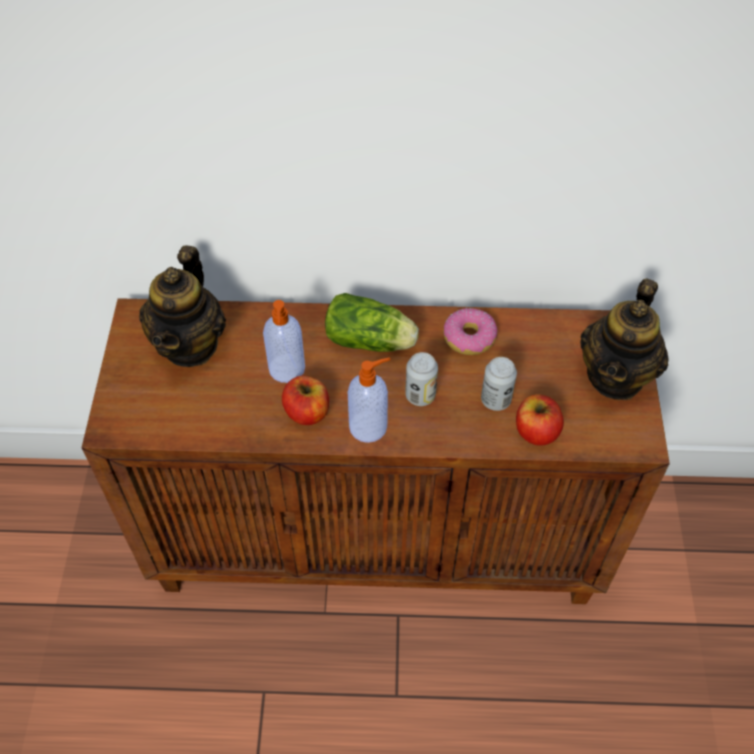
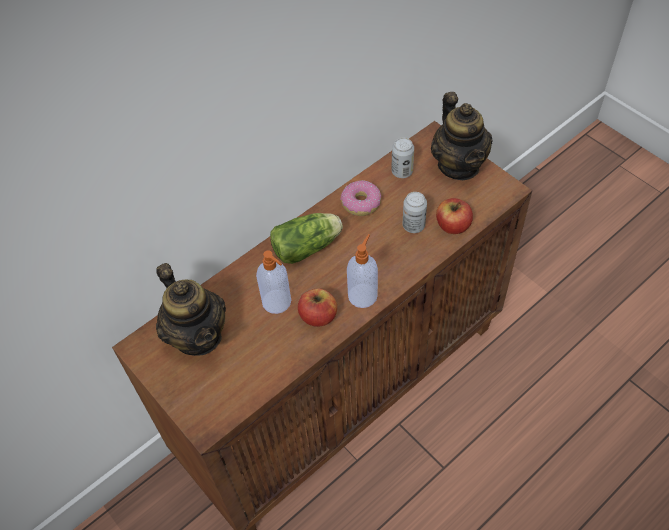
camera: 40 degrees left, 0 degrees up
(420, 395) = (371, 255): can -> can (402, 171)

